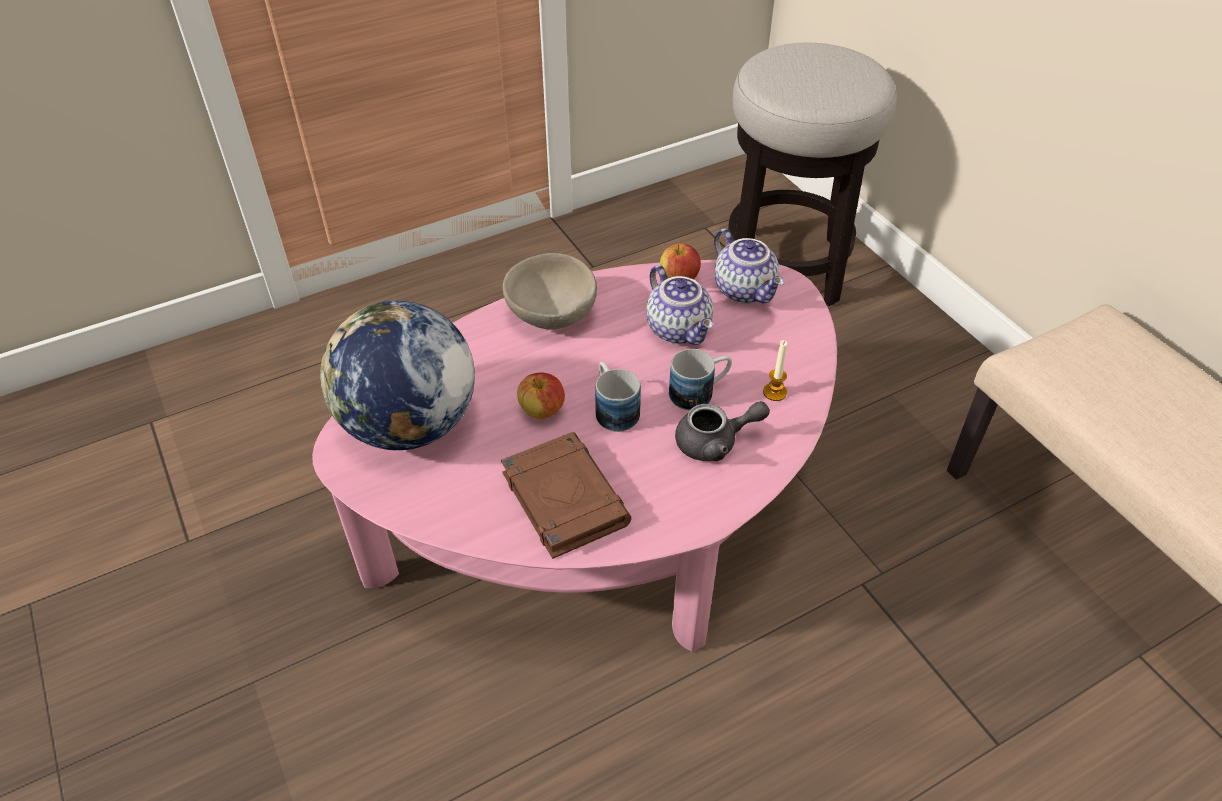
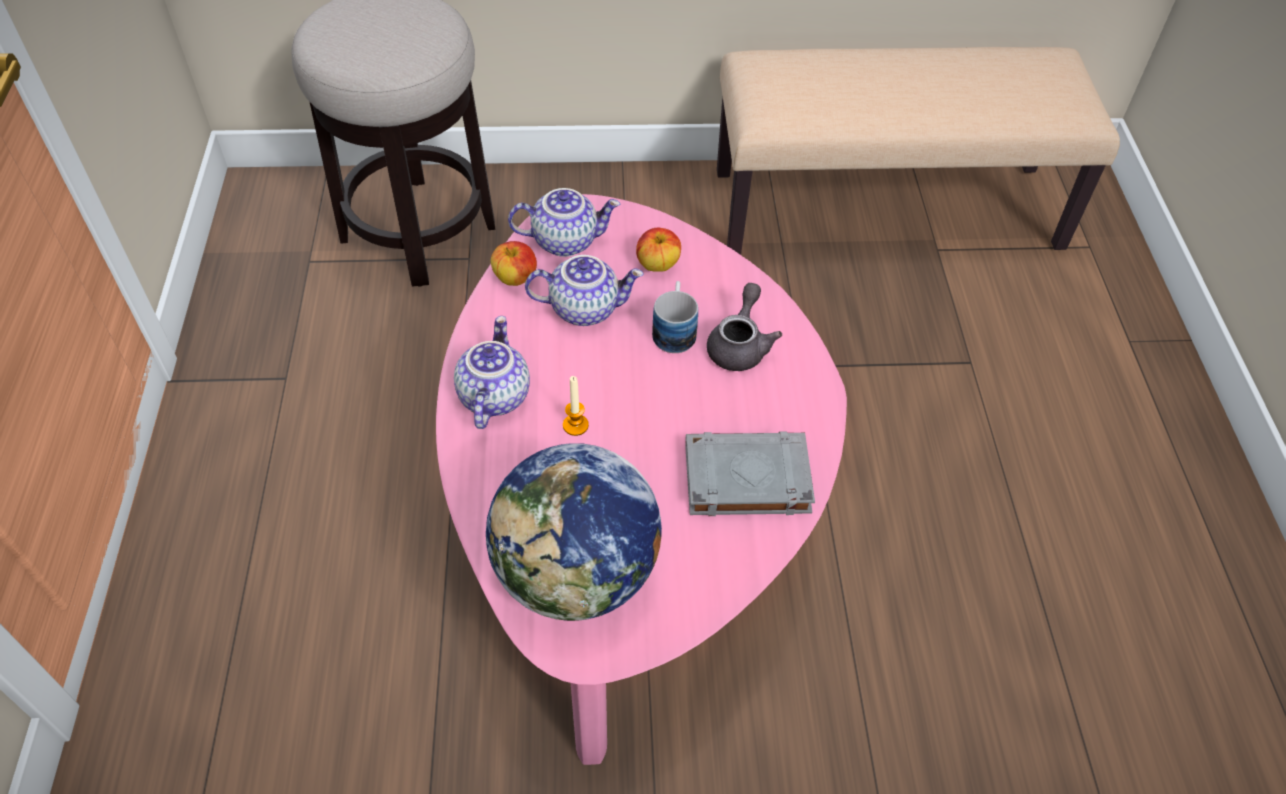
camera: 65 degrees left, 5 degrees up
(542, 411) = (625, 454): apple -> apple (658, 265)
(550, 314) = (492, 396): beige bowl -> teapot
(563, 498) = (745, 479): brown book -> grey book
(613, 409) = (656, 399): mug -> none
(774, 392) = (705, 281): candle -> candle (575, 425)

